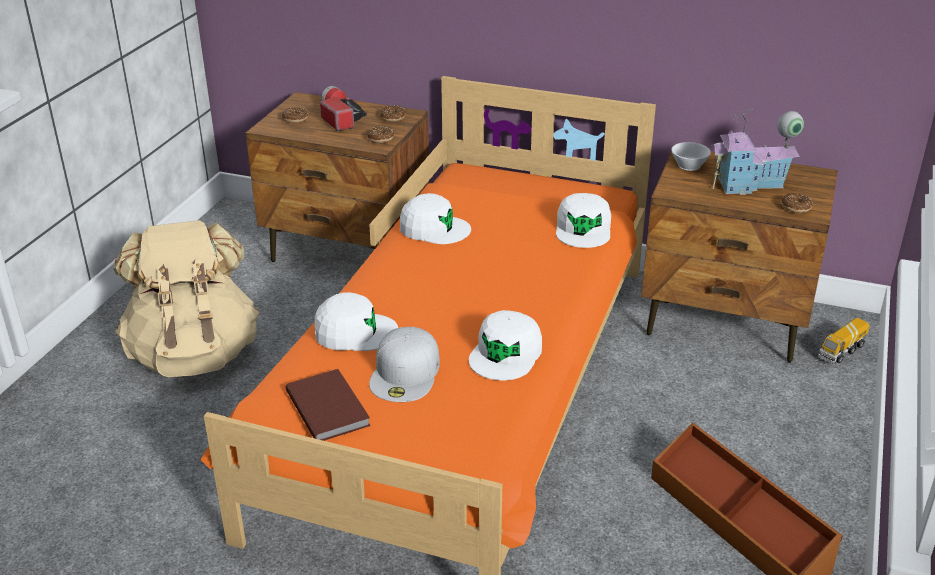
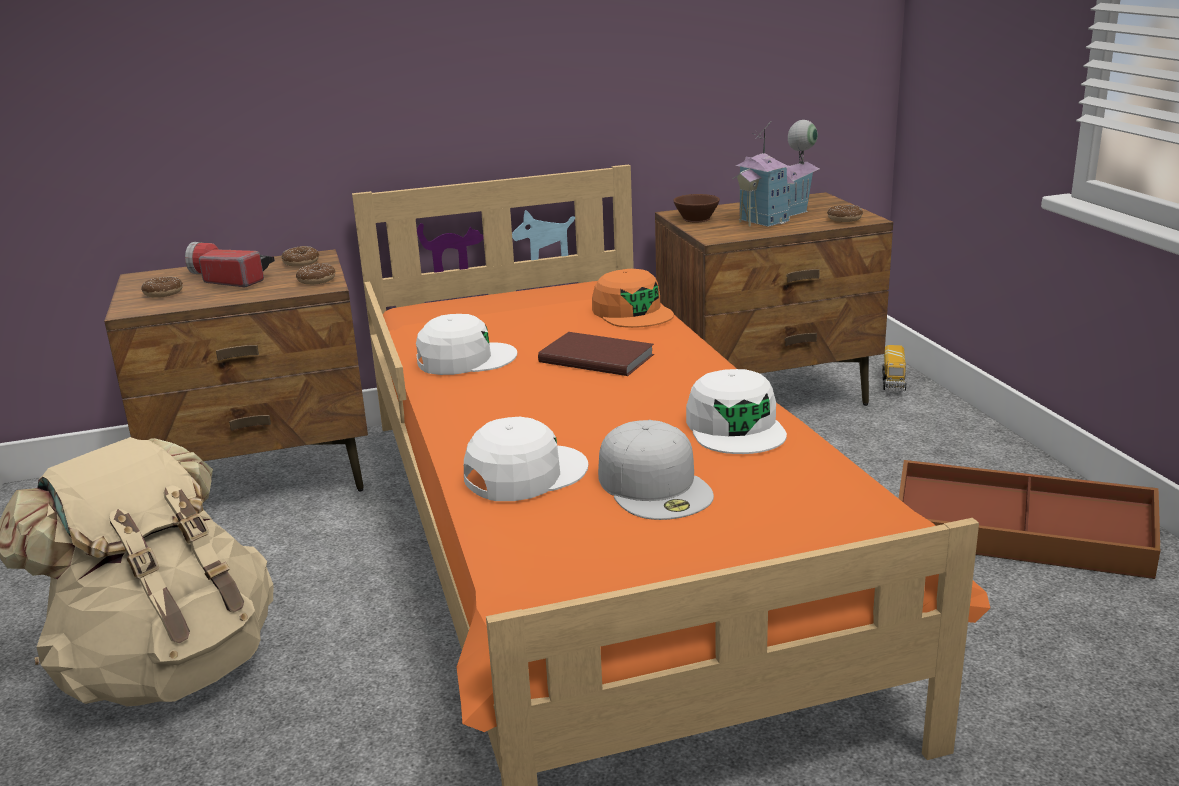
camera: 35 degrees left, 10 degrees down
(329, 407) = (617, 554): brown book -> brown book (596, 357)
(583, 229) = (632, 312): white cap -> orange cap
(687, 164) = (694, 218): white cup -> brown cup

